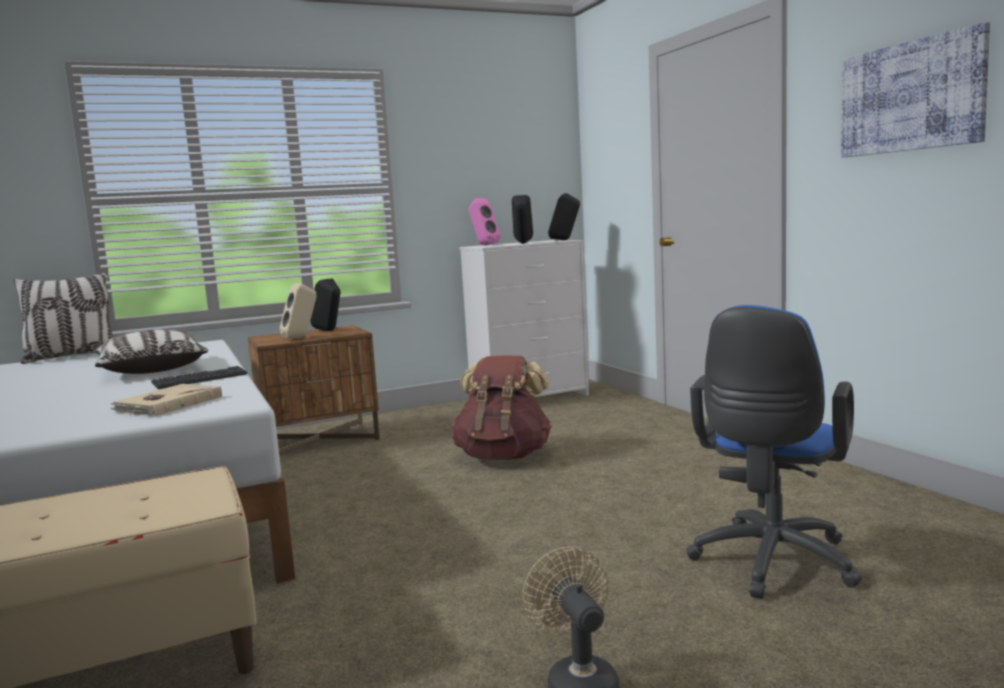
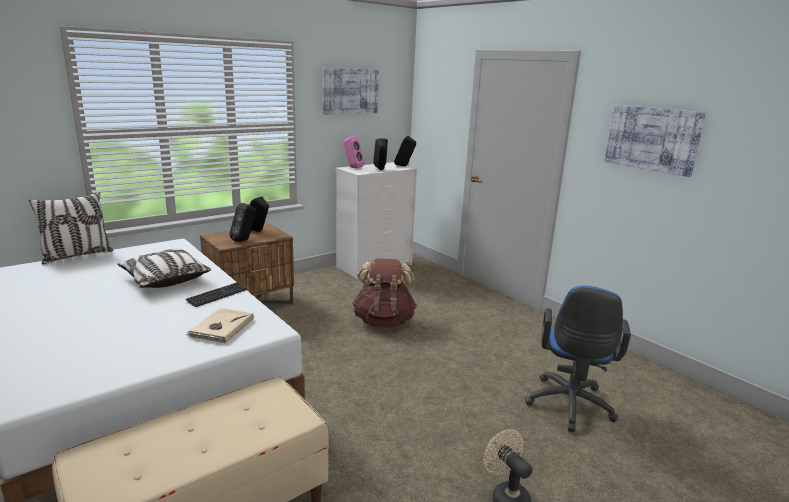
camera: 15 degrees left, 10 degrees up
(301, 338) = (244, 240): beige speaker -> black speaker
(476, 136) = (350, 91): none -> picture

